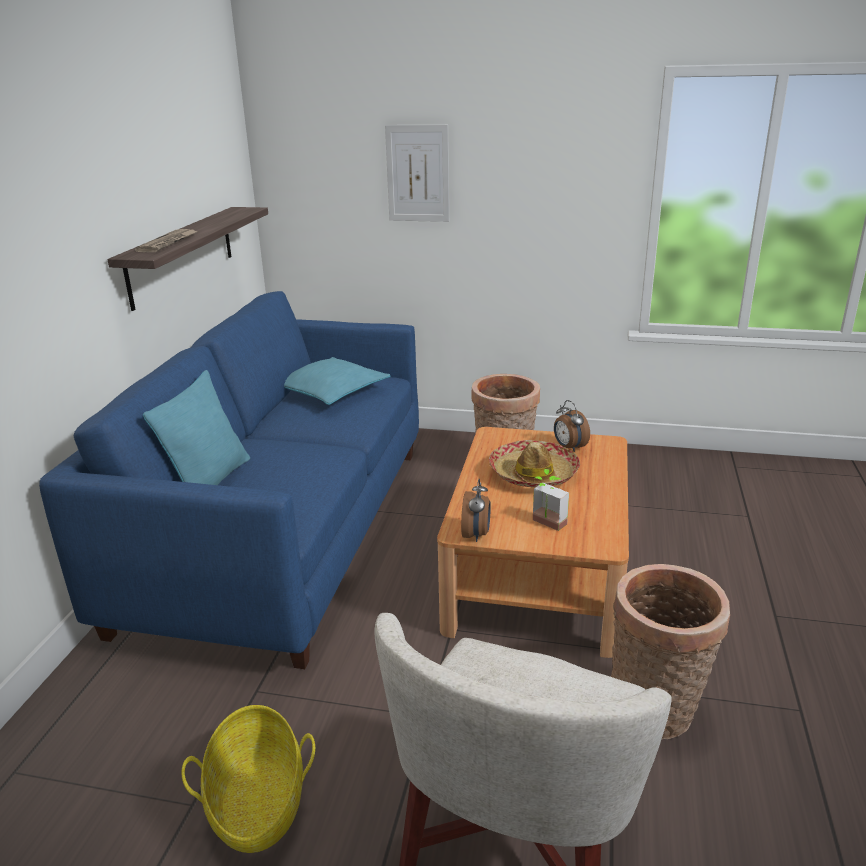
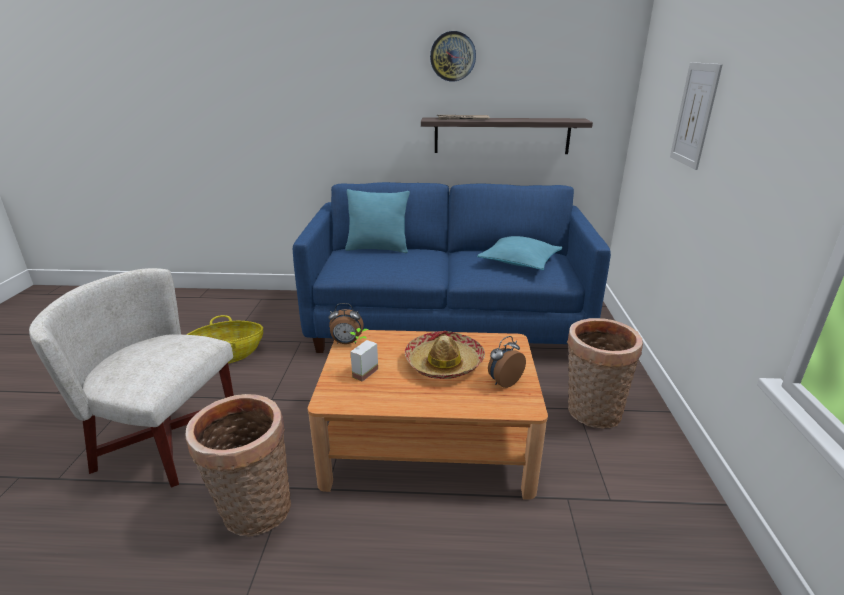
camera: 80 degrees right, 0 degrees up
(116, 150) = (453, 56): none -> wall clock

